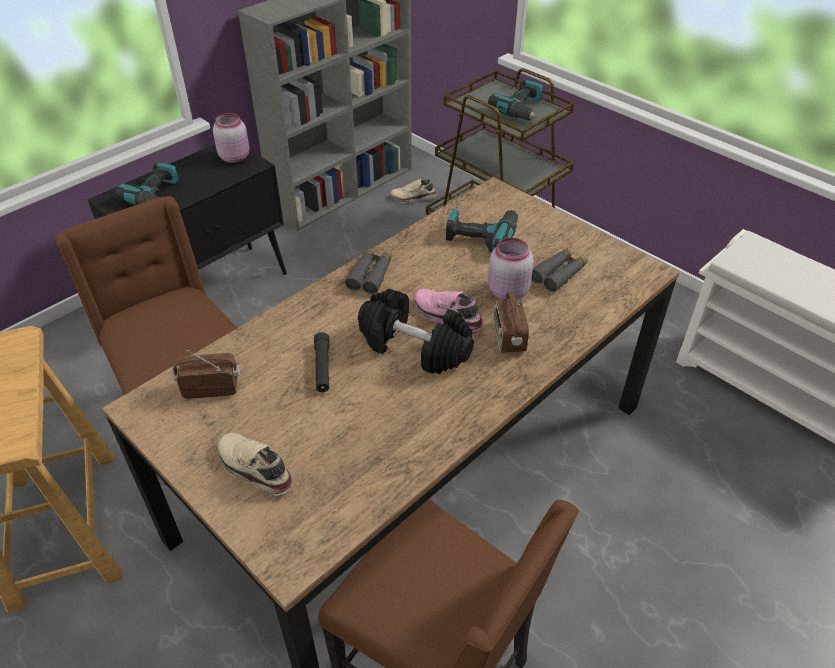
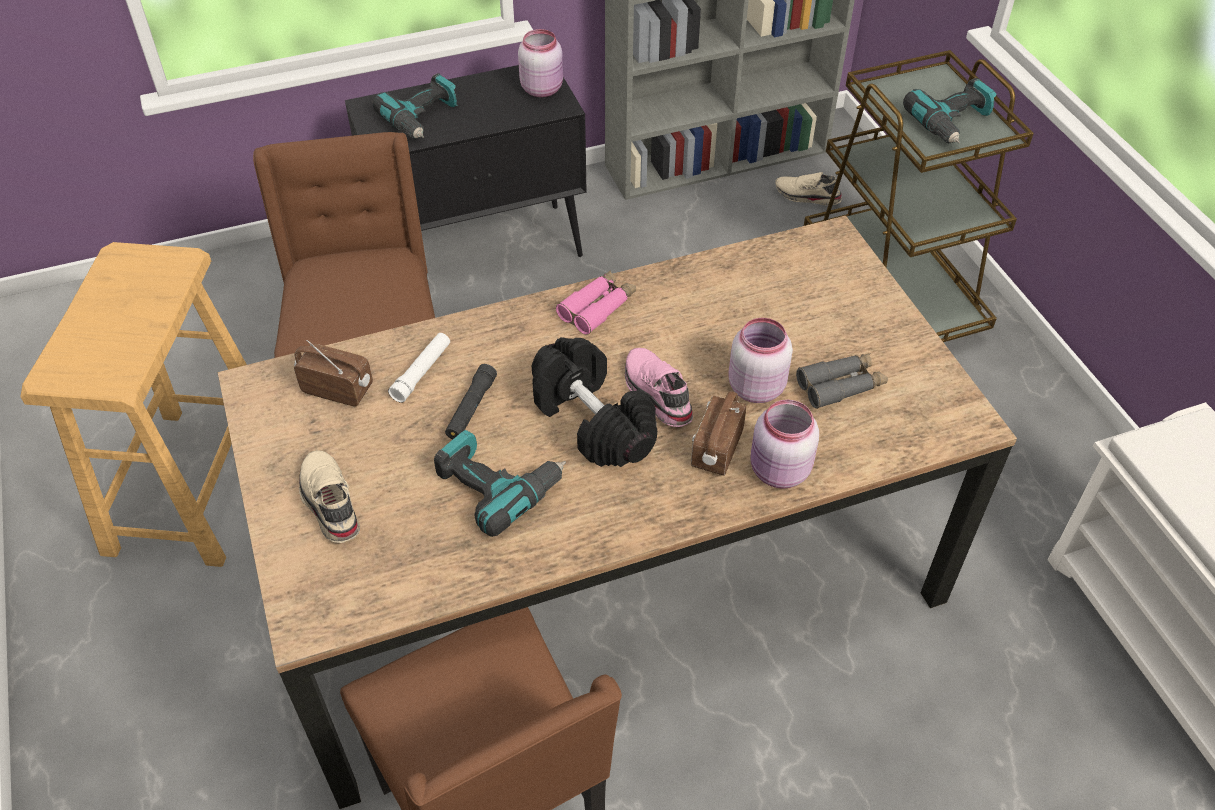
camera: 25 degrees right, 5 degrees up
(270, 355) = (422, 372): none -> white flashlight
(371, 275) = (598, 308): grey binoculars -> pink binoculars
(482, 235) = (773, 297): power drill -> power drill (497, 486)
(556, 337) = (778, 472): none -> pink jar

